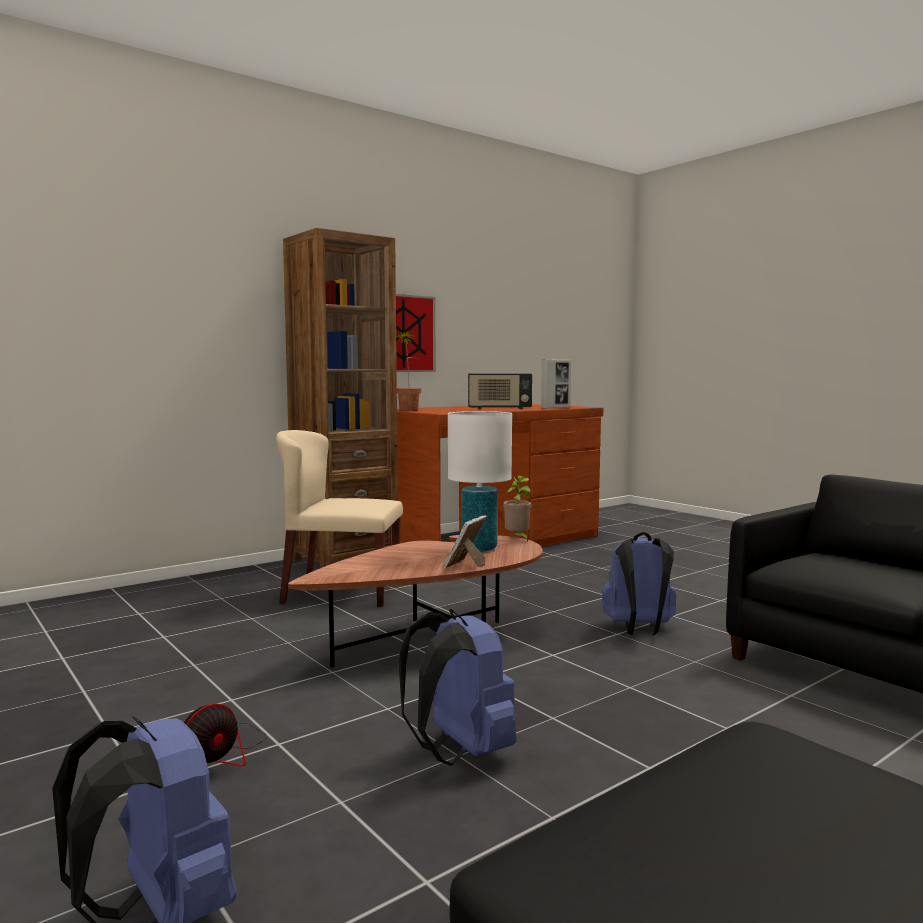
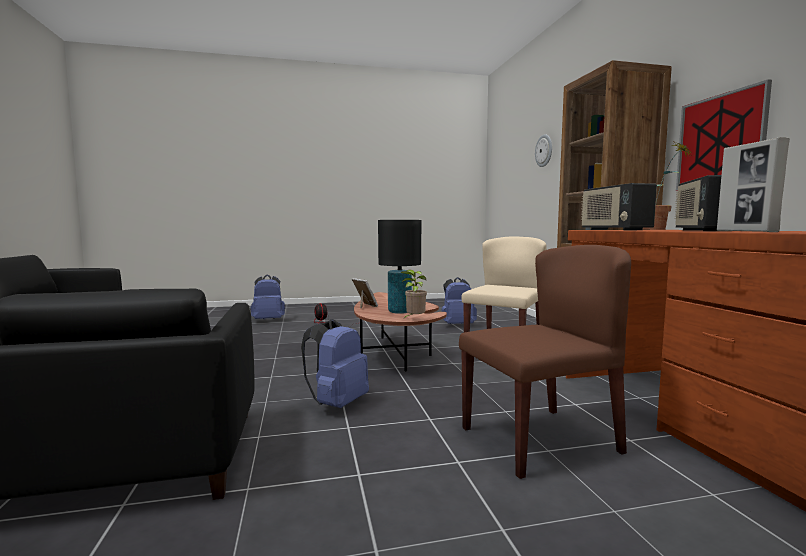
camera: 115 degrees right, 0 degrees up
(96, 272) = (544, 150): none -> wall clock
(460, 752) = (279, 343): blue backpack -> blue backpack (457, 325)
(464, 411) = (613, 230): none -> radio
(479, 548) = (400, 311): white table lamp -> black table lamp
(588, 569) = (540, 439): none -> brown chair

